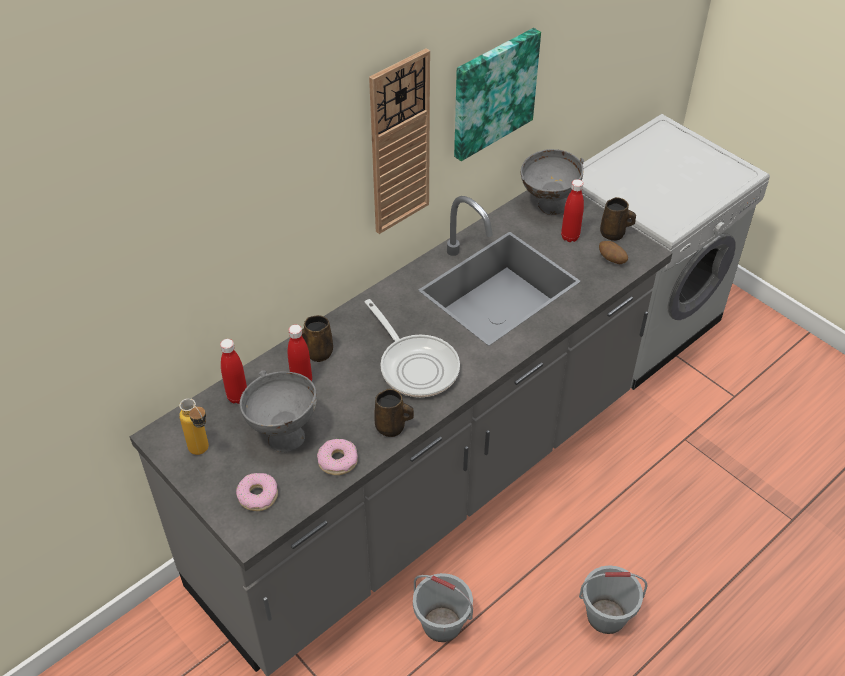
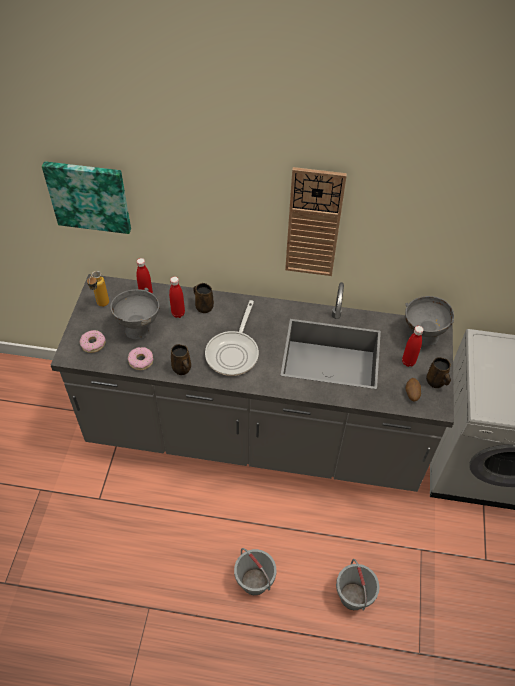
camera: 50 degrees right, 5 degrees up
(442, 624) = (183, 501): grey bucket -> grey bucket (353, 596)
(492, 92) = (407, 235): picture -> picture (89, 196)

